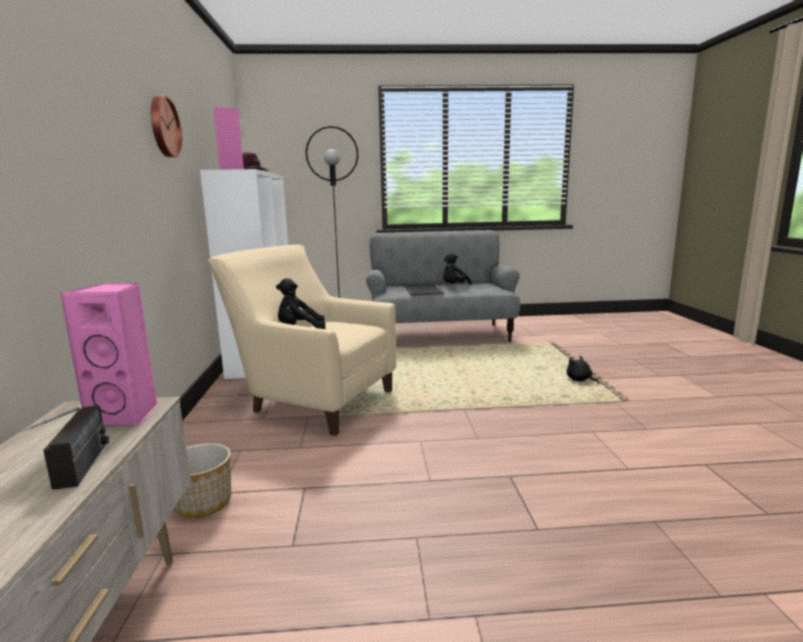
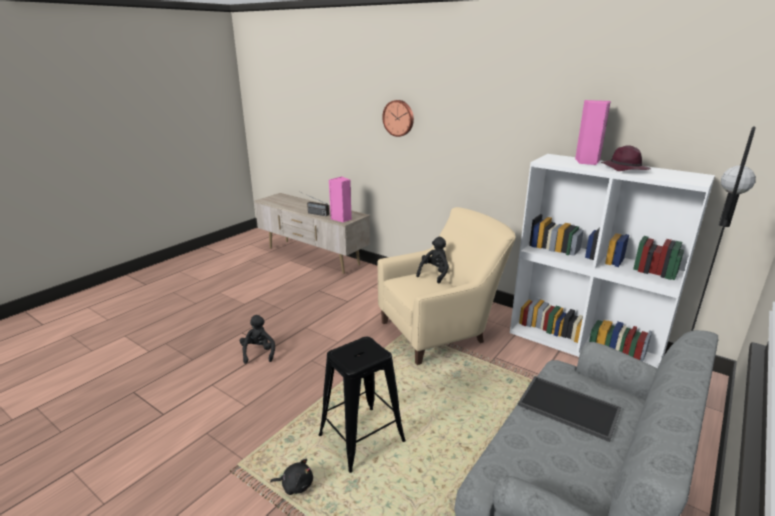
camera: 130 degrees right, 10 degrees up
(163, 126) = (505, 120): wall clock -> wall clock (399, 118)
(204, 503) = (368, 283): planter -> none
(454, 287) = (569, 450): black plush toy -> black plush toy (258, 353)
(508, 379) = (361, 438): none -> black stool

